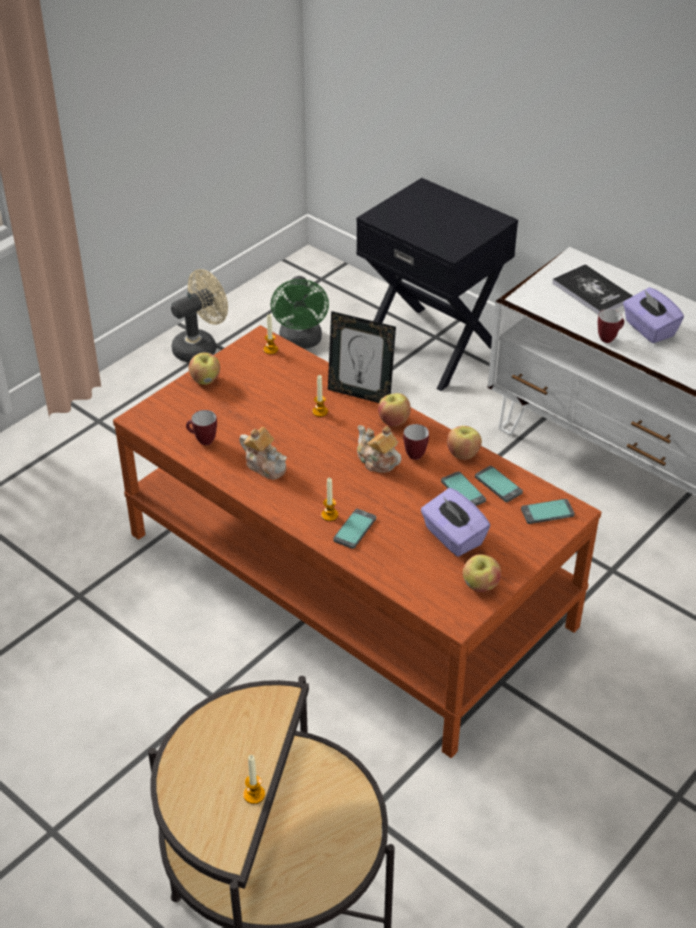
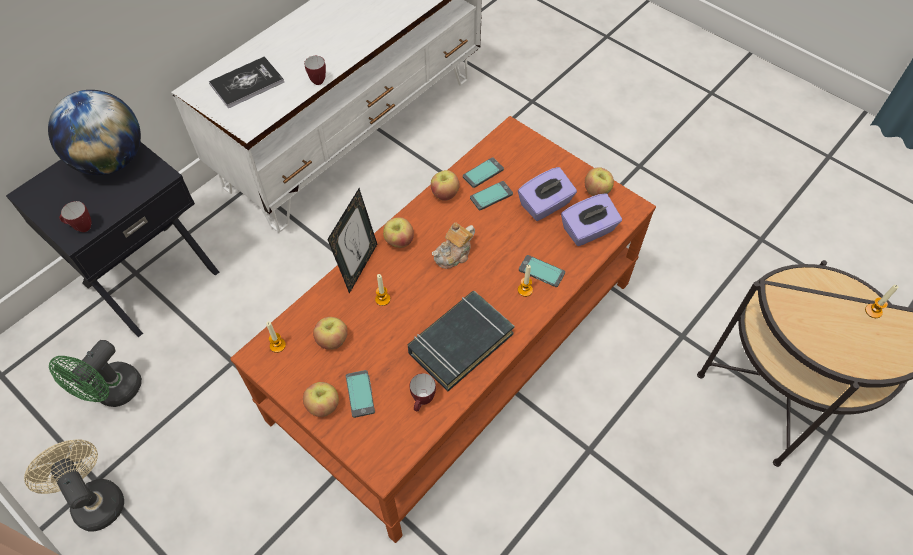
camera: 90 degrees left, 15 degrees up
(265, 465) = (460, 343): teapot -> black book
(274, 382) = (332, 340): none -> apple
(301, 342) = (113, 393): green fan -> green fan turned 120 degrees clockwise
(414, 453) = (443, 227): mug -> mug (81, 228)
(467, 222) = (111, 161): none -> globe
(547, 512) = (514, 146): phone -> phone (360, 394)
(649, 329) = (307, 55): purple tissue box -> purple tissue box (588, 231)

